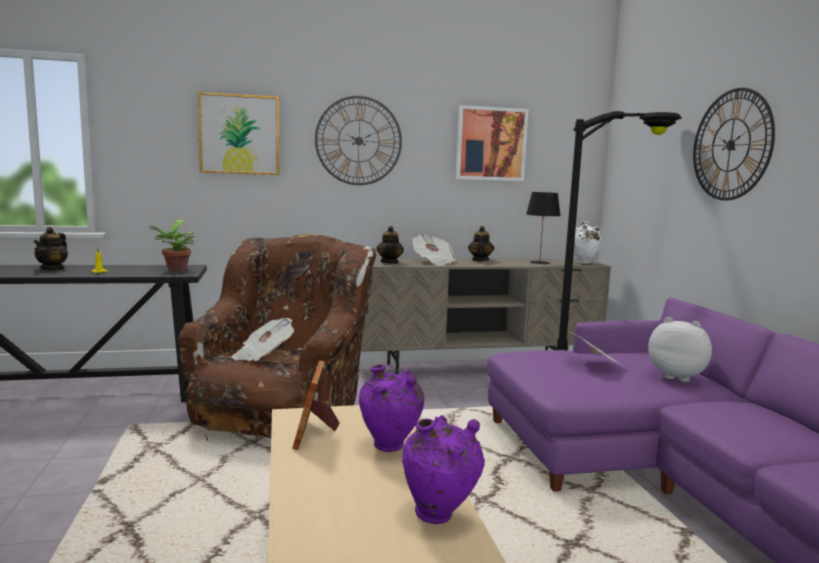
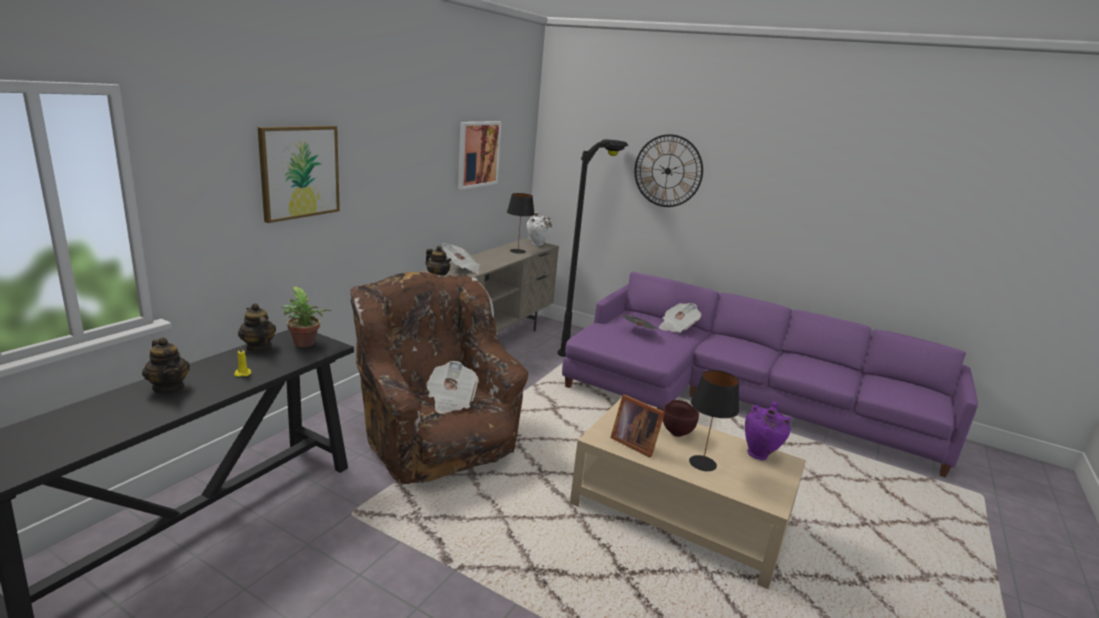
camera: 50 degrees left, 10 degrees up
(335, 482) = (702, 463): none -> black table lamp
(358, 141) = (395, 164): wall clock -> none
(390, 448) = (676, 432): purple vase -> brown bowl
(480, 260) = (481, 258): teapot -> teapot (258, 347)
(677, 376) = (677, 327): plush toy -> newspaper

